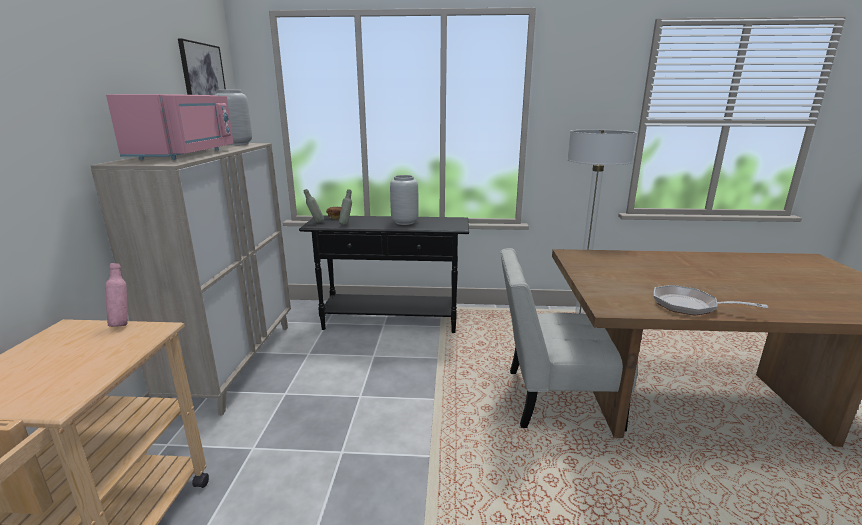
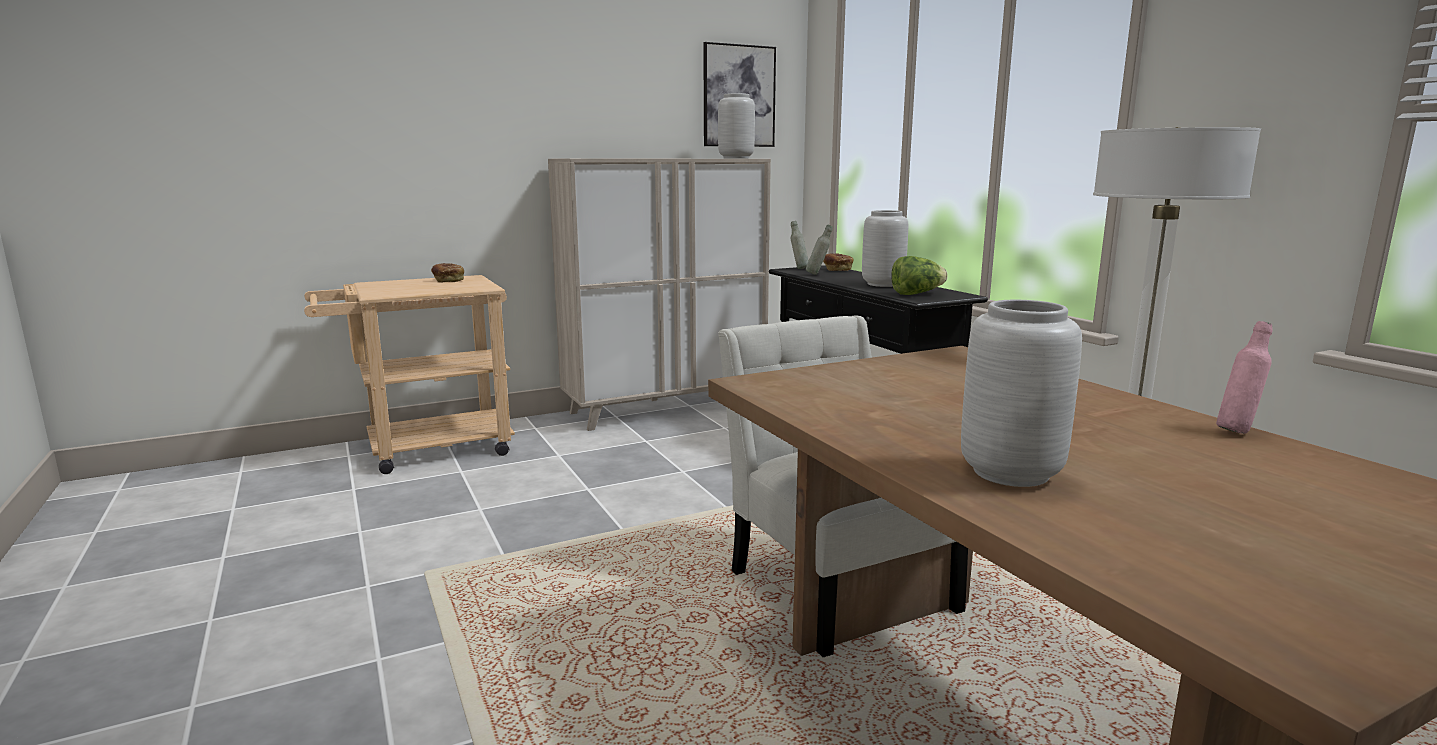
camera: 60 degrees right, 5 degrees down
(61, 342) = (448, 280): none -> bread
(122, 324) = (486, 282): pink bottle -> pink bottle (1237, 430)
(186, 154) = (636, 158): pink microwave -> none
(443, 224) = (916, 294): none -> lettuce
(690, 306) = (842, 417): frying pan -> none
(776, 299) = (1010, 472): none -> grey vase

